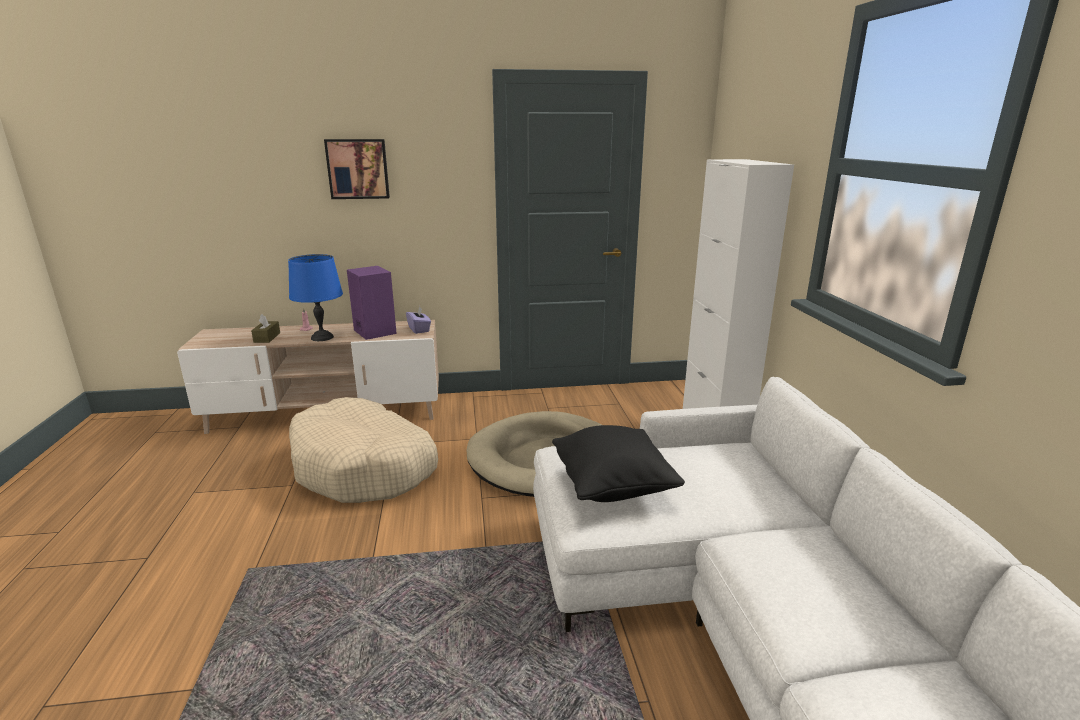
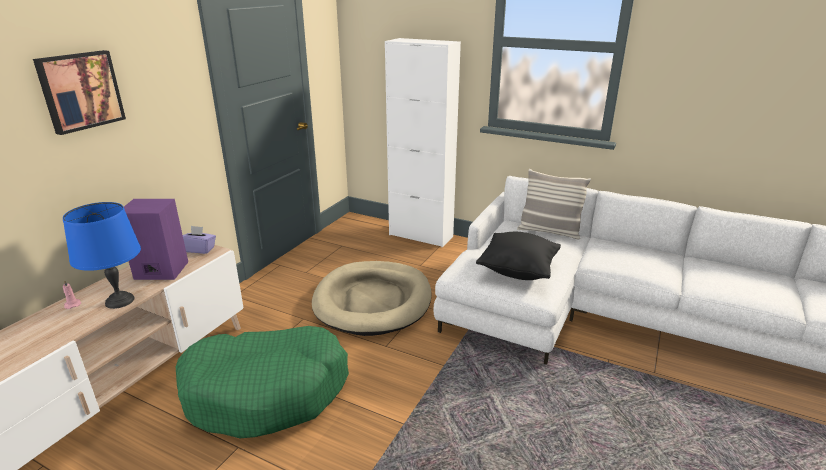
camera: 55 degrees left, 5 degrees up
(267, 337) = (47, 335): brown tissue box -> none
(364, 467) = (267, 391): beige dog bed -> green dog bed
(770, 481) = (549, 232): none -> pillow

